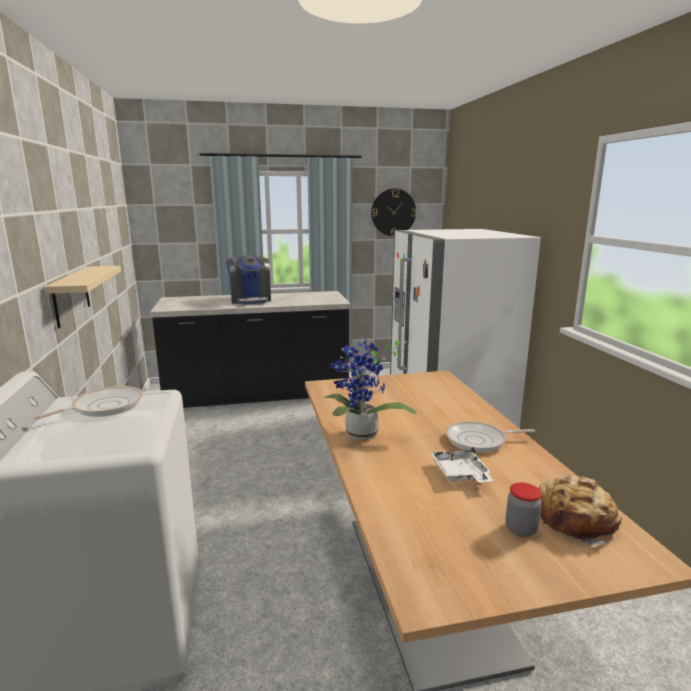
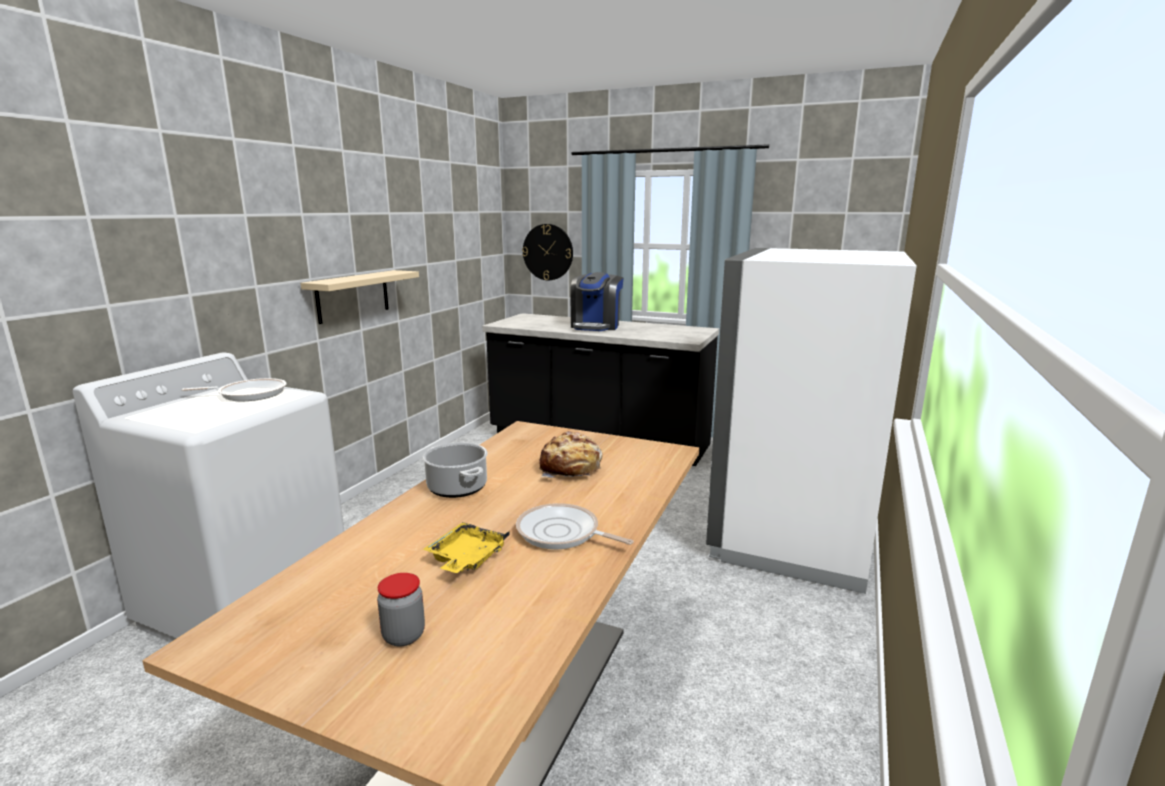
camera: 35 degrees right, 0 degrees up
(361, 436) = (456, 487): potted plant -> cooking pot
(393, 212) = (818, 225): wall clock -> wall clock (548, 252)
(460, 474) = (466, 558): white tray -> yellow tray
(576, 519) = (479, 657): bread -> bread (571, 468)

